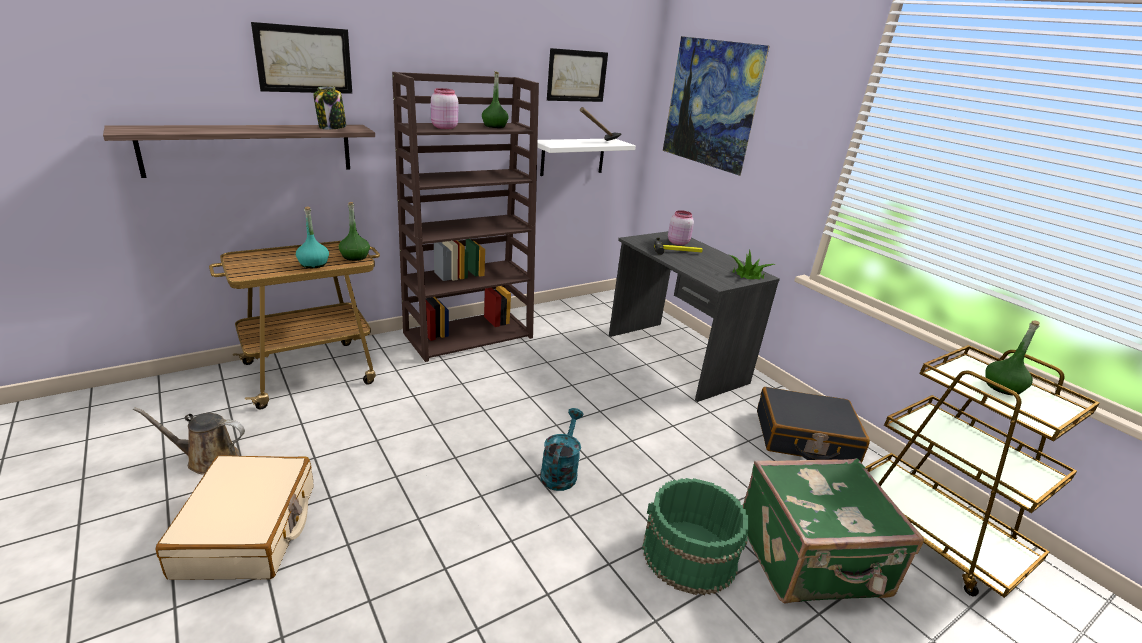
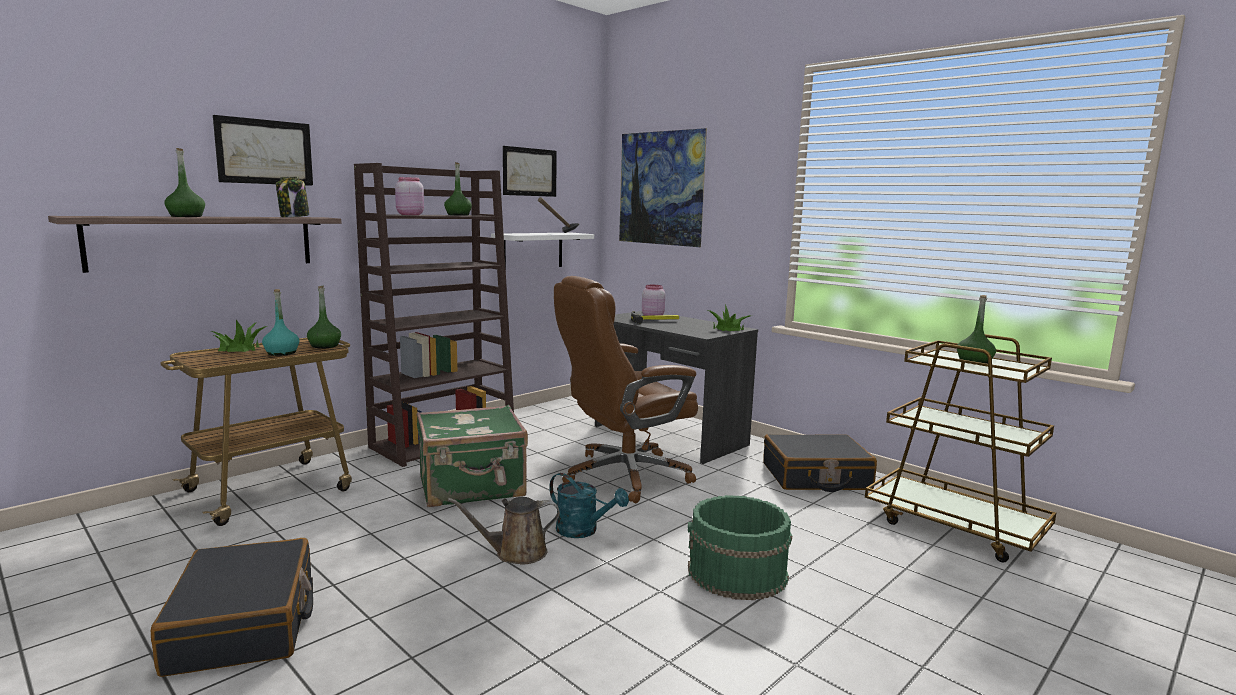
camera: 10 degrees left, 15 degrees down
(208, 459) = (170, 574): brown watering can -> brown watering can (515, 553)
(228, 128) = (186, 216): none -> green bottle
(248, 530) = (244, 624): beige suitcase -> black suitcase
(281, 252) = (239, 348): none -> potted plant
(560, 471) = (583, 531): turquoise watering can -> turquoise watering can turned 120 degrees clockwise
(617, 405) = (623, 475): none -> brown office chair
(812, 560) = (855, 560): green suitcase -> green suitcase (472, 487)

